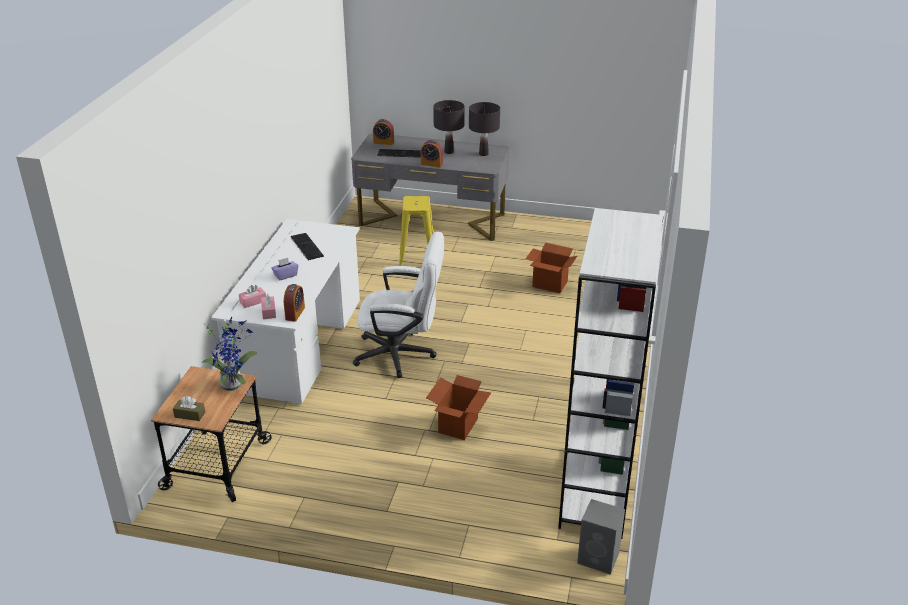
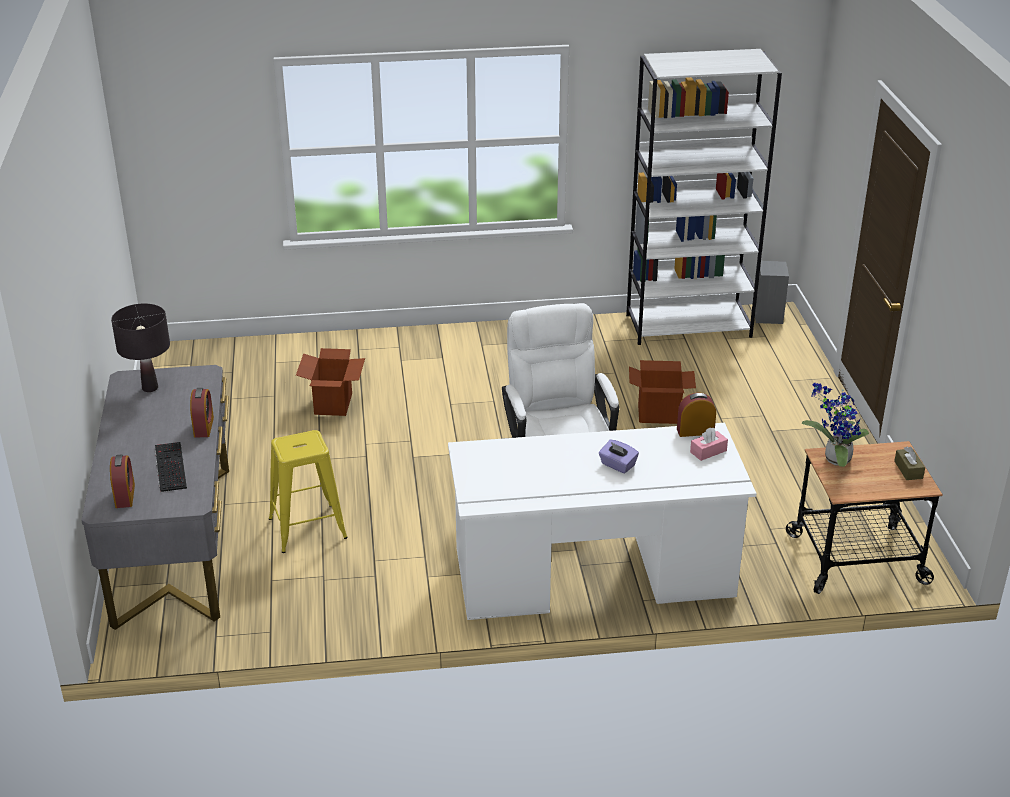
camera: 110 degrees left, 0 degrees up
(253, 302) = (697, 471): pink tissue box -> none
(306, 246) = (531, 471): keyboard -> none
(449, 152) = (150, 420): black table lamp -> none

